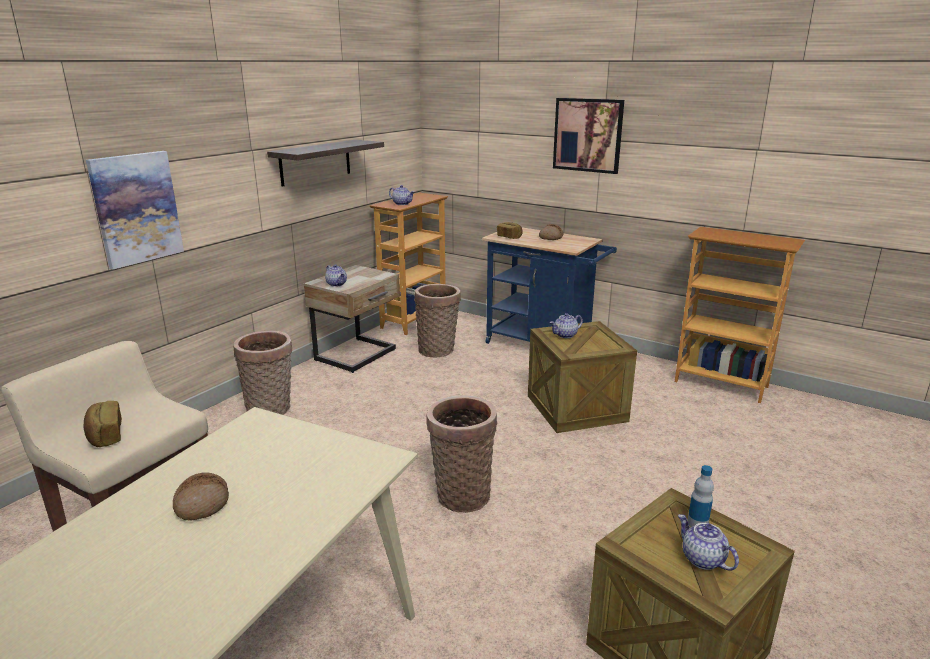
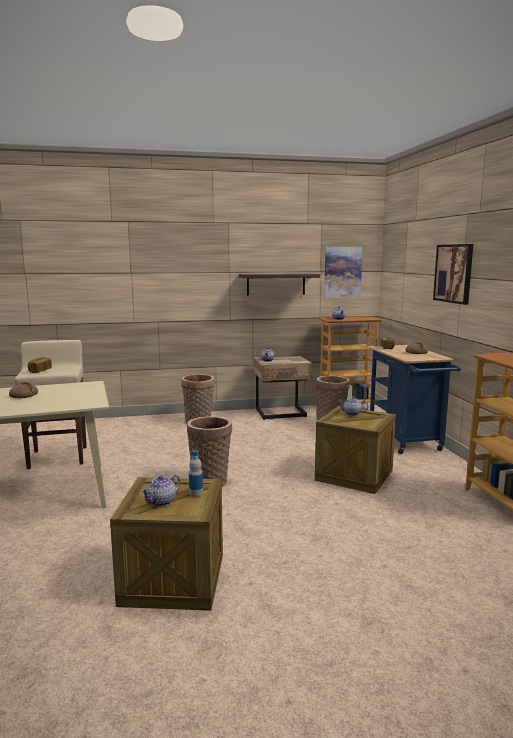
camera: 45 degrees right, 10 degrees down
(136, 208) = (152, 294): picture -> picture (342, 272)
(702, 559) = (162, 502): teapot -> teapot turned 150 degrees counterclockwise

